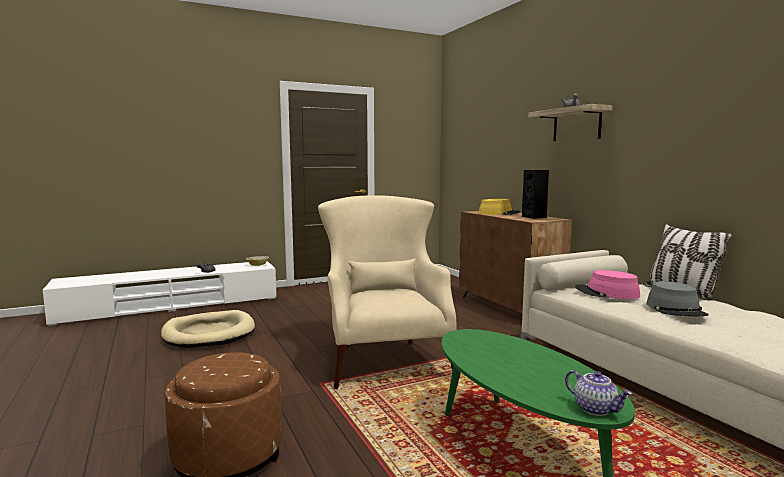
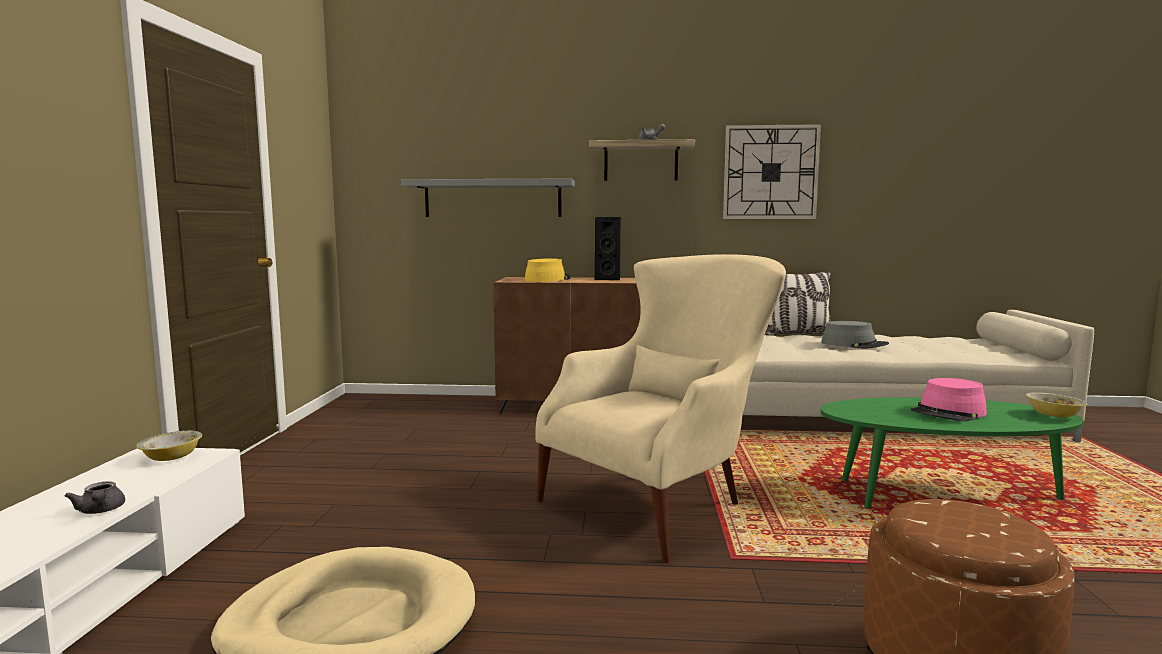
camera: 60 degrees left, 0 degrees up
(383, 356) = (665, 500): beige armchair -> beige armchair turned 120 degrees clockwise
(497, 156) = (493, 199): none -> grey shelf
(596, 409) = (1053, 415): teapot -> bowl
(606, 293) = (785, 345): pink hat -> pink hat (949, 412)
(677, 126) = (770, 172): none -> wall clock

